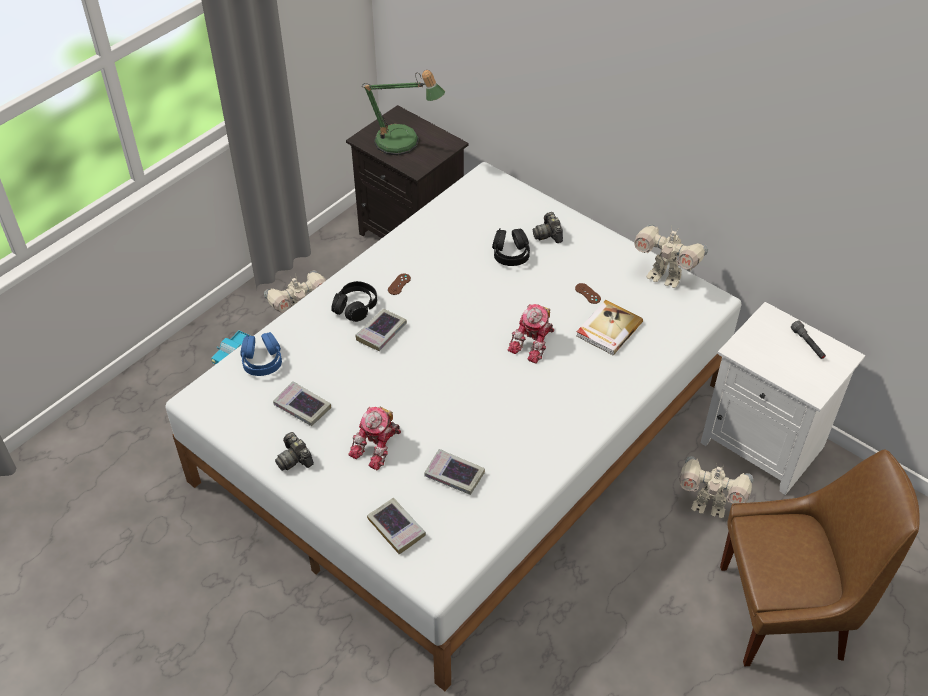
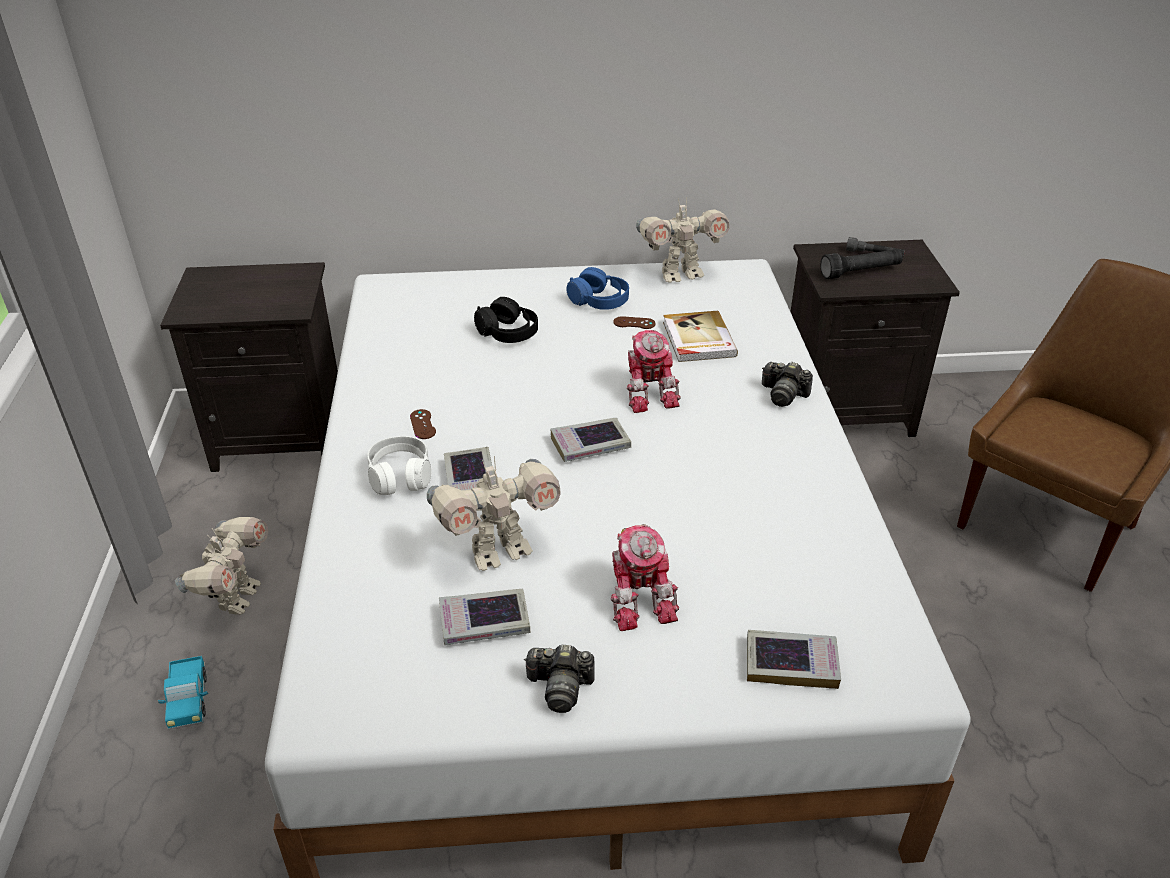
camera: 45 degrees left, 10 degrees down
(262, 361) = (354, 609): blue headphones -> blue headphones (599, 301)
(355, 307) = (400, 476): black headphones -> white headphones
(403, 144) = (245, 296): table lamp -> none
(454, 475) = (763, 561): book -> book (590, 445)
(548, 234) = (521, 298): camera -> camera (783, 395)
(709, 505) = (878, 486): toy robot -> toy robot (498, 551)
(764, 444) = (847, 410): white nightstand -> black nightstand
(775, 351) = (860, 272): none -> black flashlight

